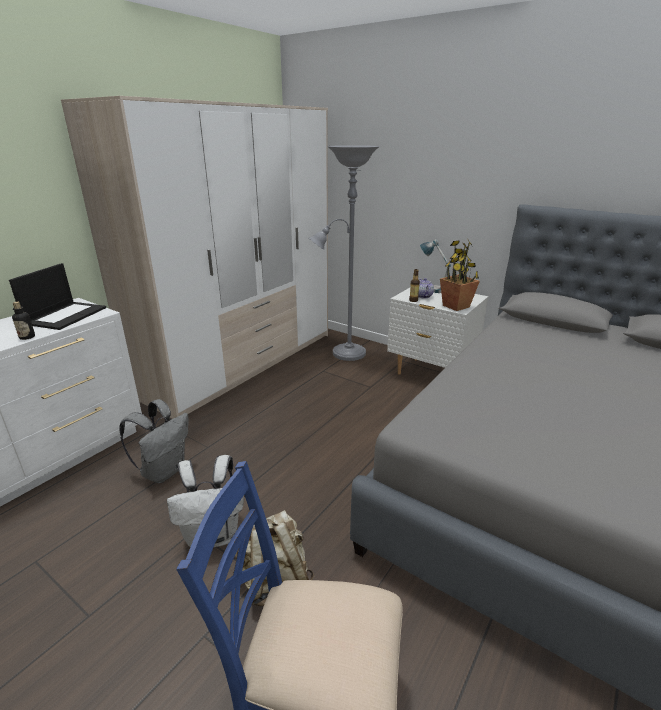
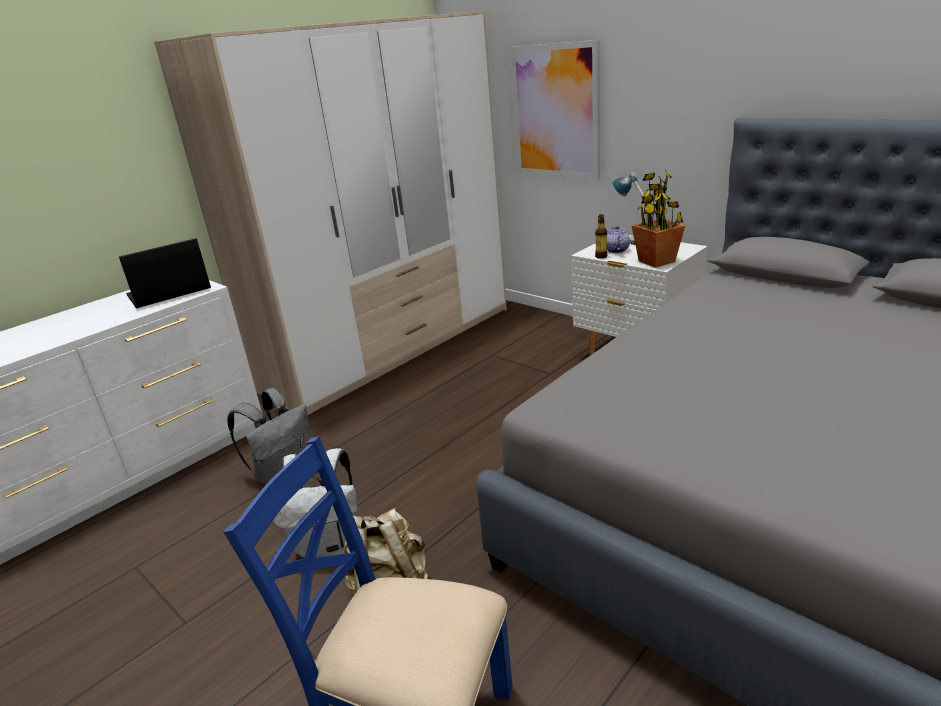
camera: 10 degrees right, 0 degrees up
(27, 337) = (124, 317): bottle -> none
(66, 315) = (168, 292): laptop -> laptop turned 150 degrees counterclockwise
(344, 354) = (524, 332): grey floor lamp -> none
(377, 189) = (556, 112): none -> picture

